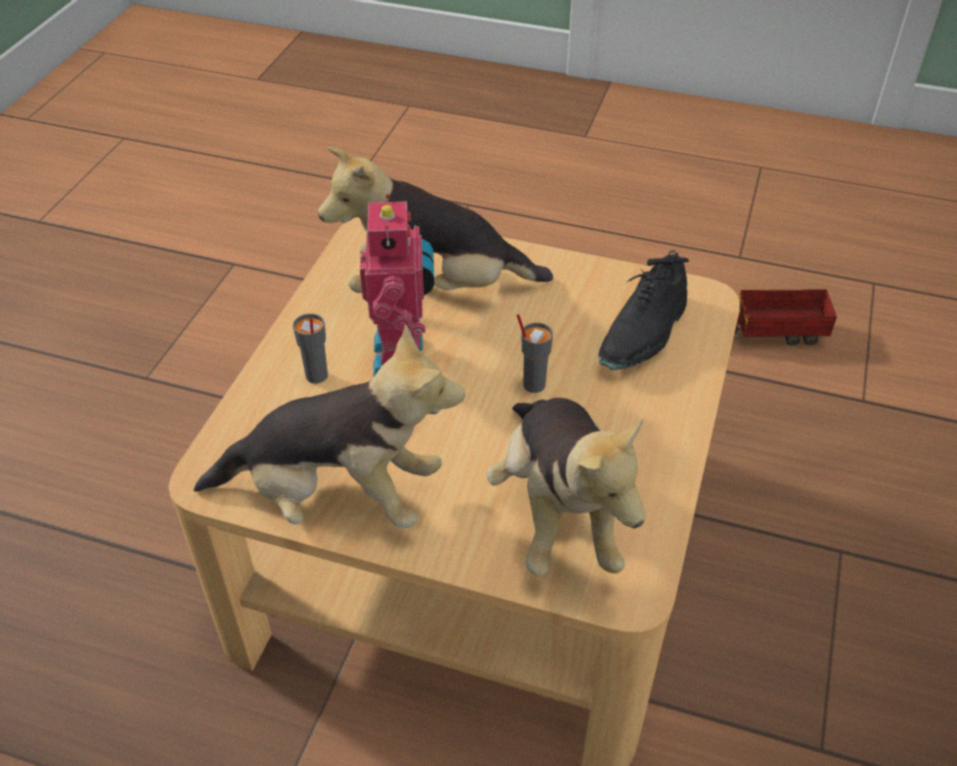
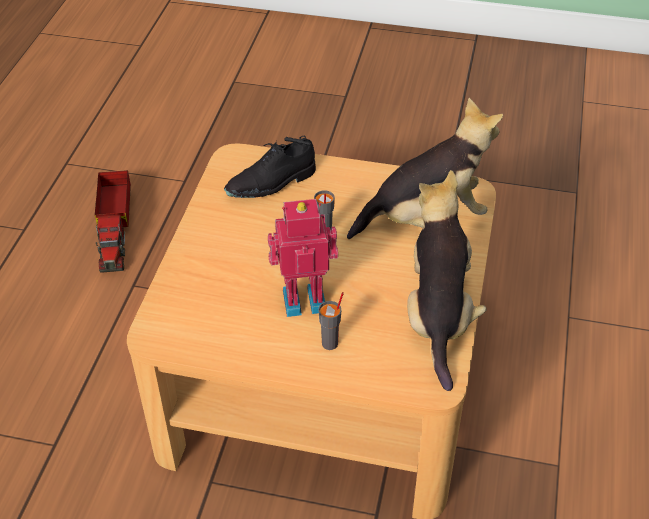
camera: 95 degrees left, 0 degrees up
(436, 289) = (229, 288): plush toy -> none
(643, 334) = (271, 184): black shoe -> black shoe turned 120 degrees clockwise

